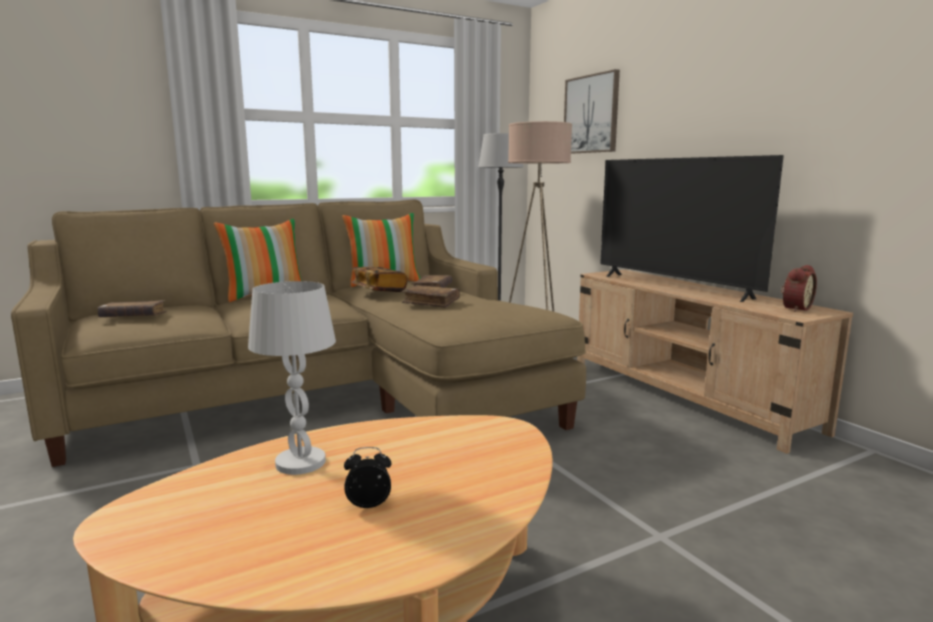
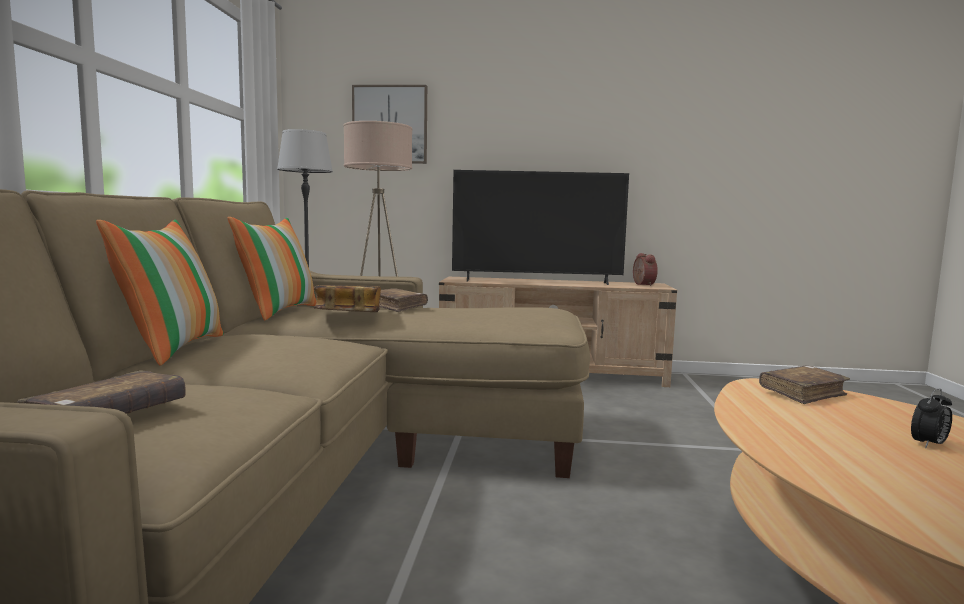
camera: 55 degrees left, 5 degrees down
(300, 462) = (826, 451): white table lamp -> none
(369, 504) = (929, 444): alarm clock -> alarm clock turned 150 degrees counterclockwise
(431, 302) = (456, 314): brown book -> brown book (802, 393)

